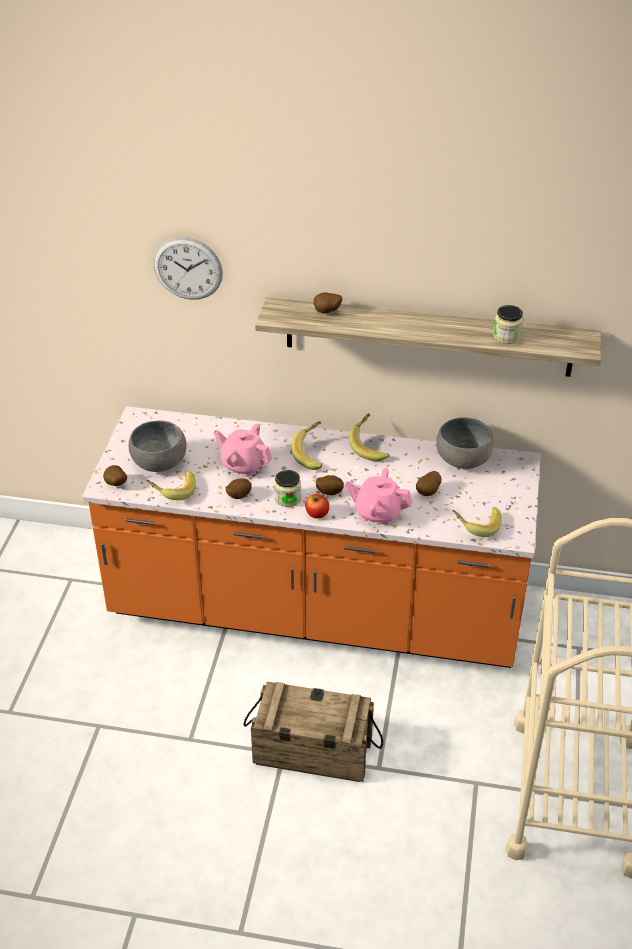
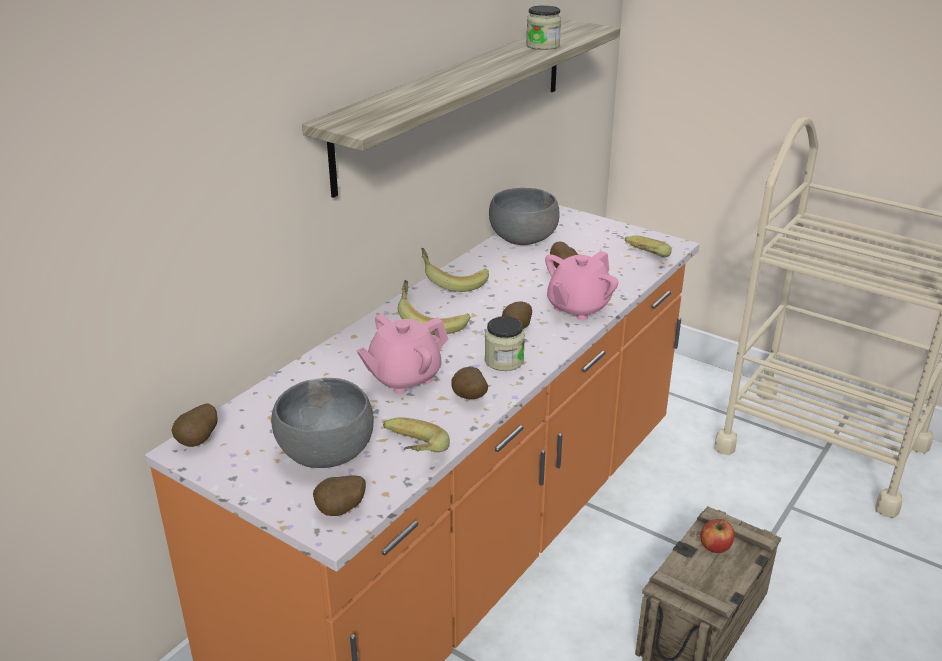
camera: 65 degrees left, 10 degrees down
(188, 268) = (198, 119): wall clock -> none
(317, 514) = (551, 347): apple -> apple (715, 546)
(327, 312) = (390, 101): potato -> potato (199, 441)

